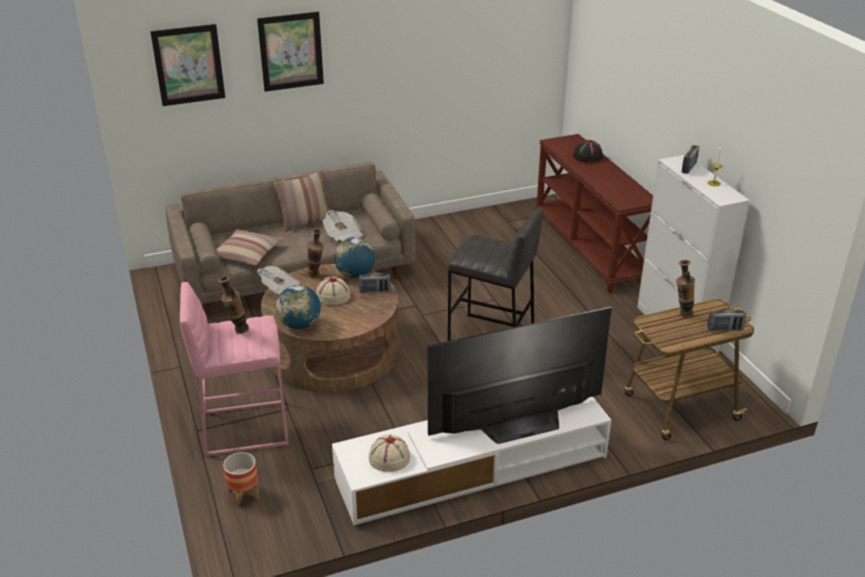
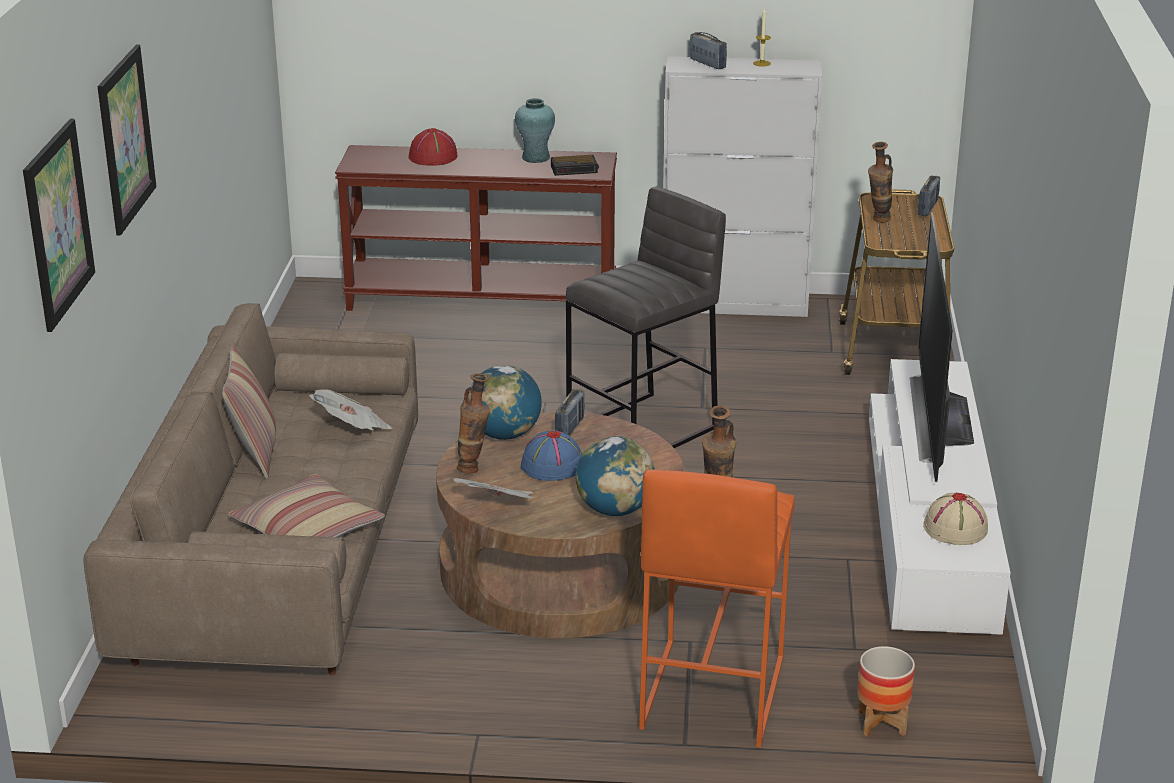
camera: 65 degrees left, 5 degrees down
(244, 427) = (710, 693): pink stool -> orange stool
(332, 296) = (552, 466): beige hat -> blue hat
(587, 157) = (433, 157): black hat -> red hat
(620, 196) = (575, 169): none -> alarm clock
(622, 182) = (535, 158): none -> turquoise vase

